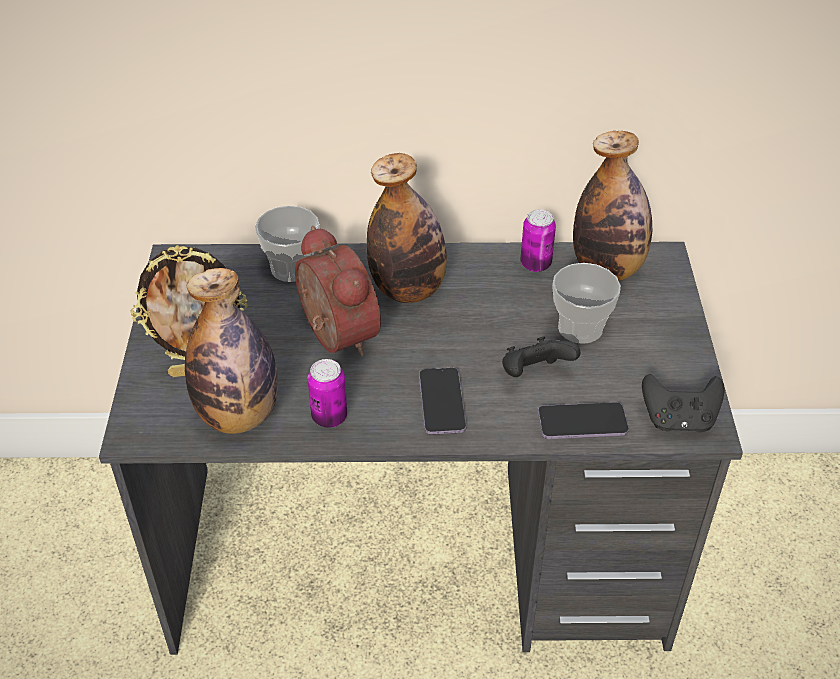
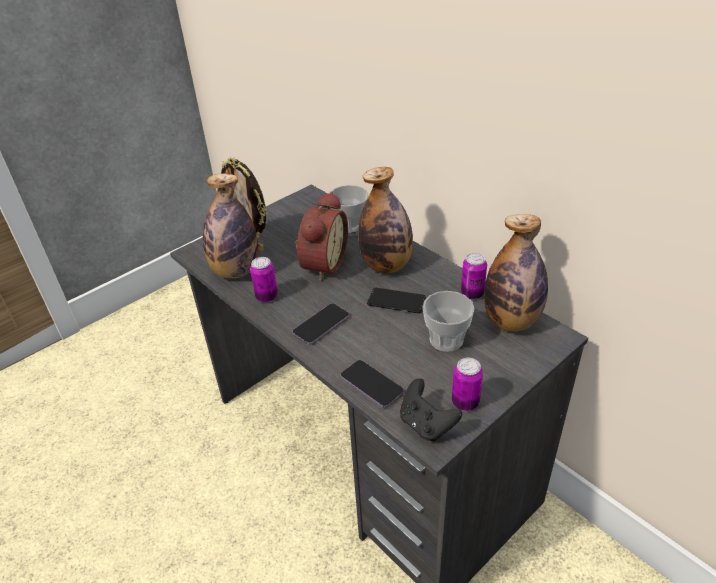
camera: 50 degrees right, 5 degrees down
(477, 322) = (396, 301): none -> phone
(534, 374) = (385, 344): black game controller -> none
(678, 374) = (465, 402): none -> can

